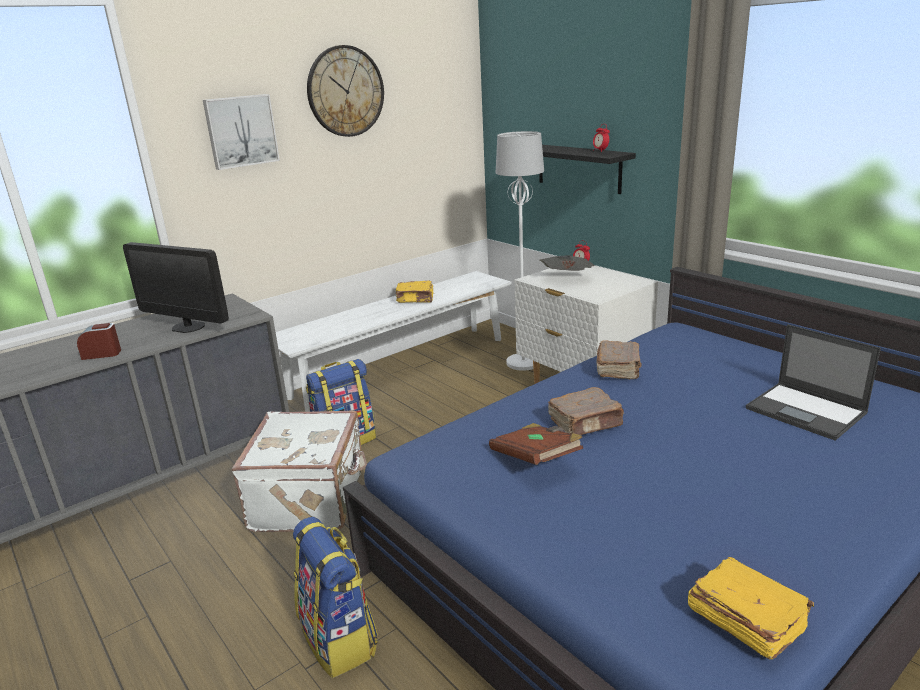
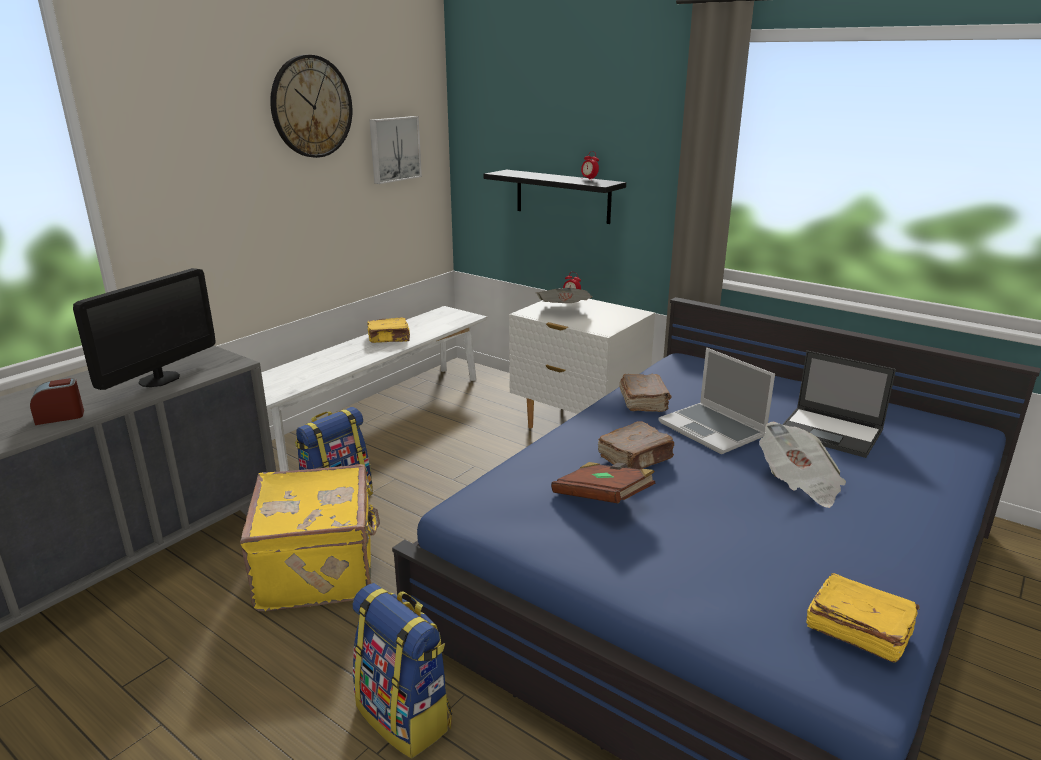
camera: 15 degrees left, 0 degrees up
(188, 327) = (159, 379): monitor -> monitor turned 75 degrees counterclockwise
(241, 131) = (197, 148): picture -> picture (394, 149)
(311, 499) = (320, 568): white suitcase -> yellow suitcase
(523, 363) = (508, 403): white floor lamp -> none
(678, 400) = (713, 430): none -> laptop
(747, 462) = (799, 484): none -> newspaper

